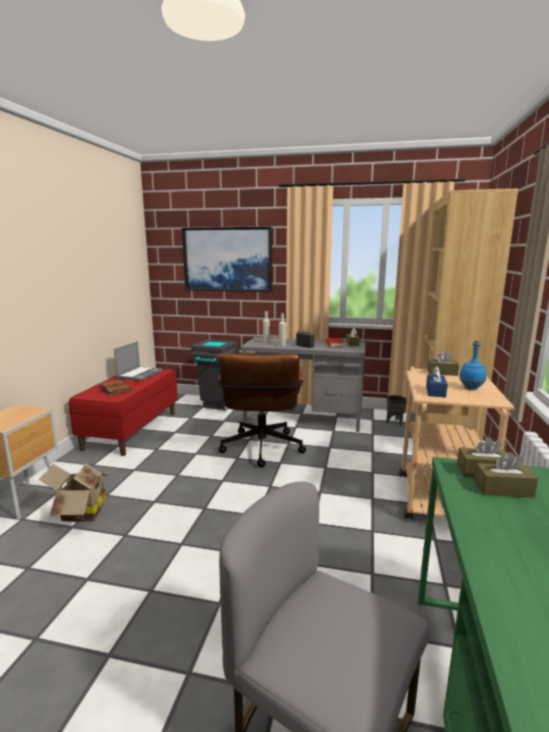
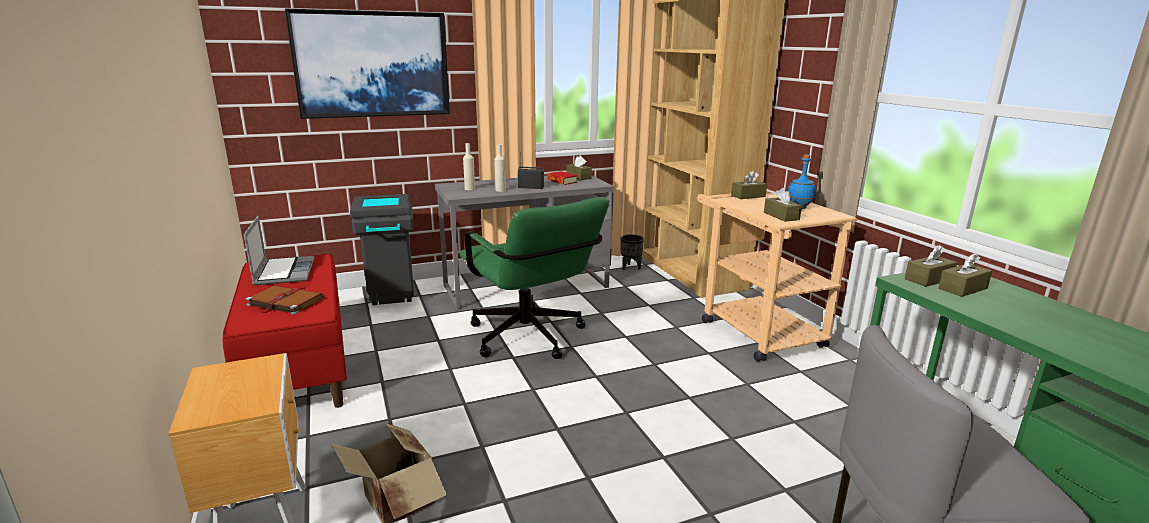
camera: 35 degrees left, 5 degrees up
(261, 451) = (531, 340): brown office chair -> green office chair
(435, 391) = (781, 216): blue tissue box -> brown tissue box

